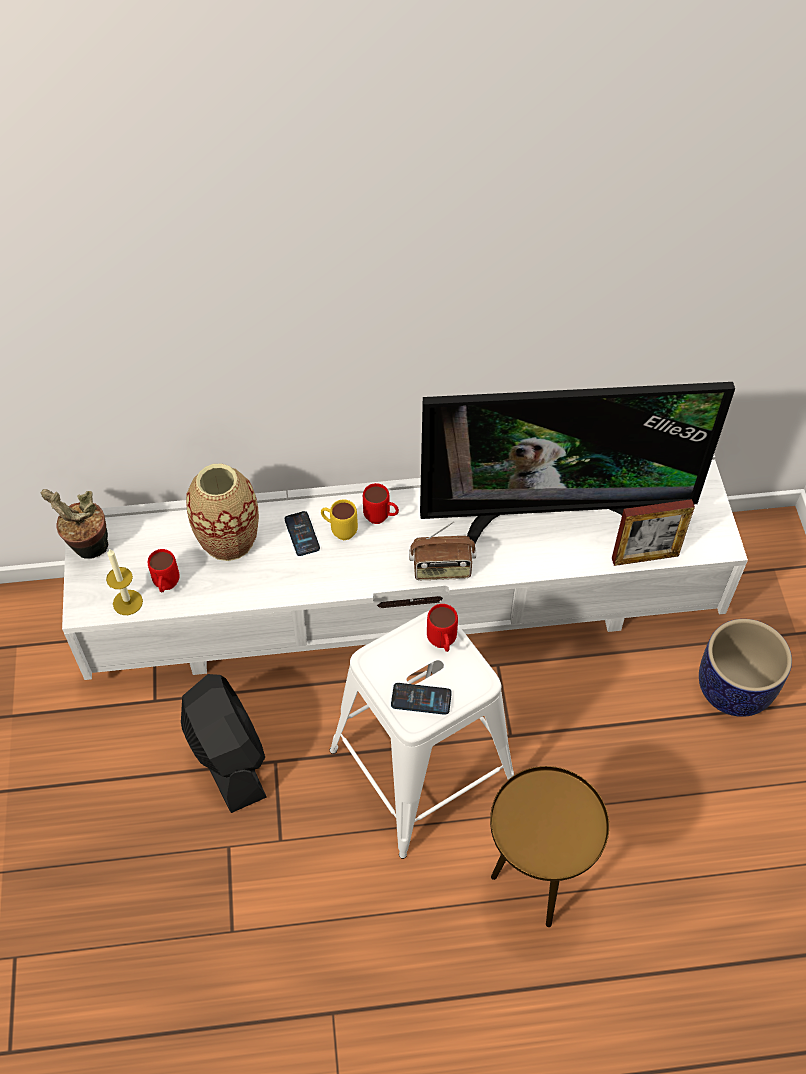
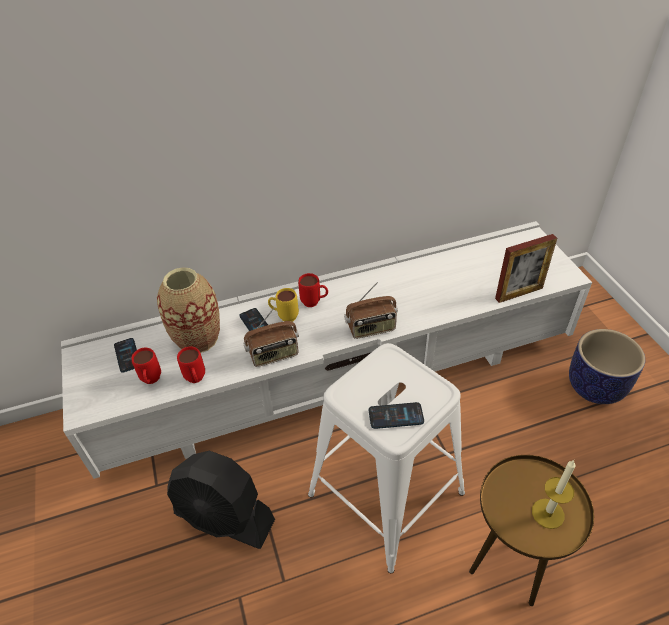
camera: 10 degrees left, 10 degrees down
(88, 549) = (81, 365): potted plant -> none
(127, 602) = (119, 399): candle -> candle (548, 513)
(142, 546) = (127, 355): none -> phone
(227, 756) = (224, 518): black fan -> black fan turned 150 degrees clockwise
(315, 581) = (274, 355): none -> radio
(442, 644) = (399, 369): red mug -> red mug (196, 380)
(554, 514) = (442, 278): television -> none

